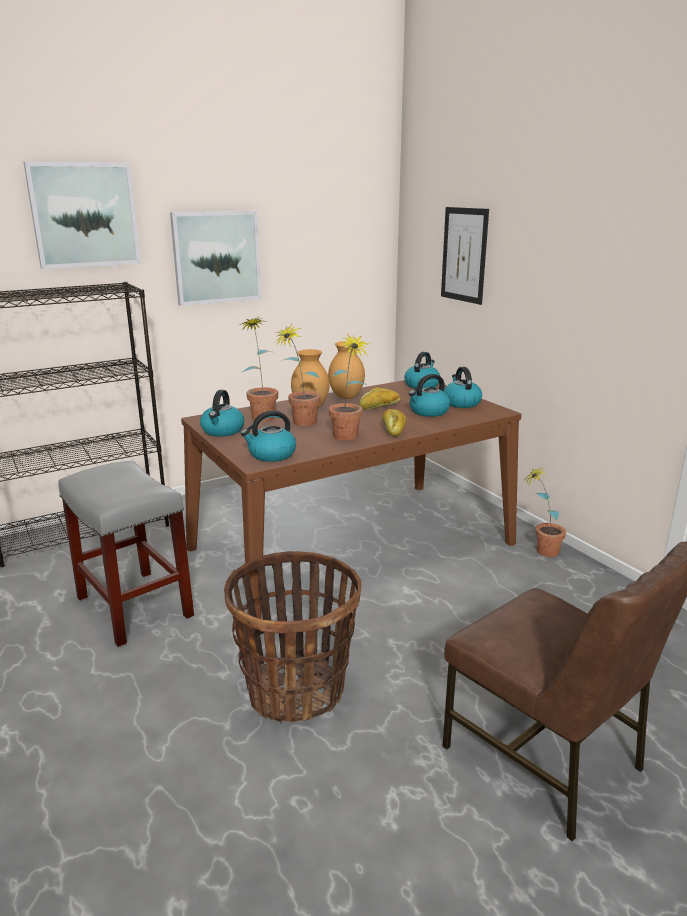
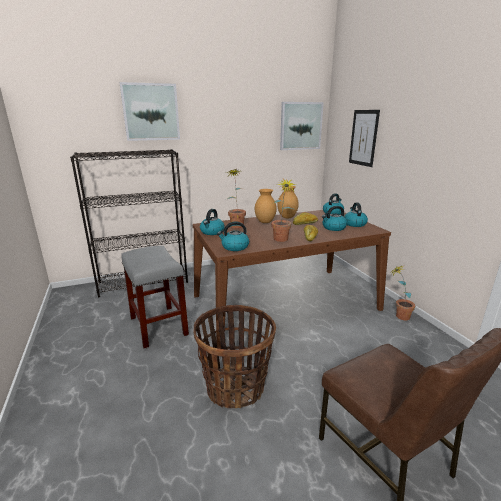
camera: 10 degrees right, 0 degrees up
(216, 257) = (222, 137): picture -> picture (300, 126)
(300, 424) = (256, 231): potted plant -> none

